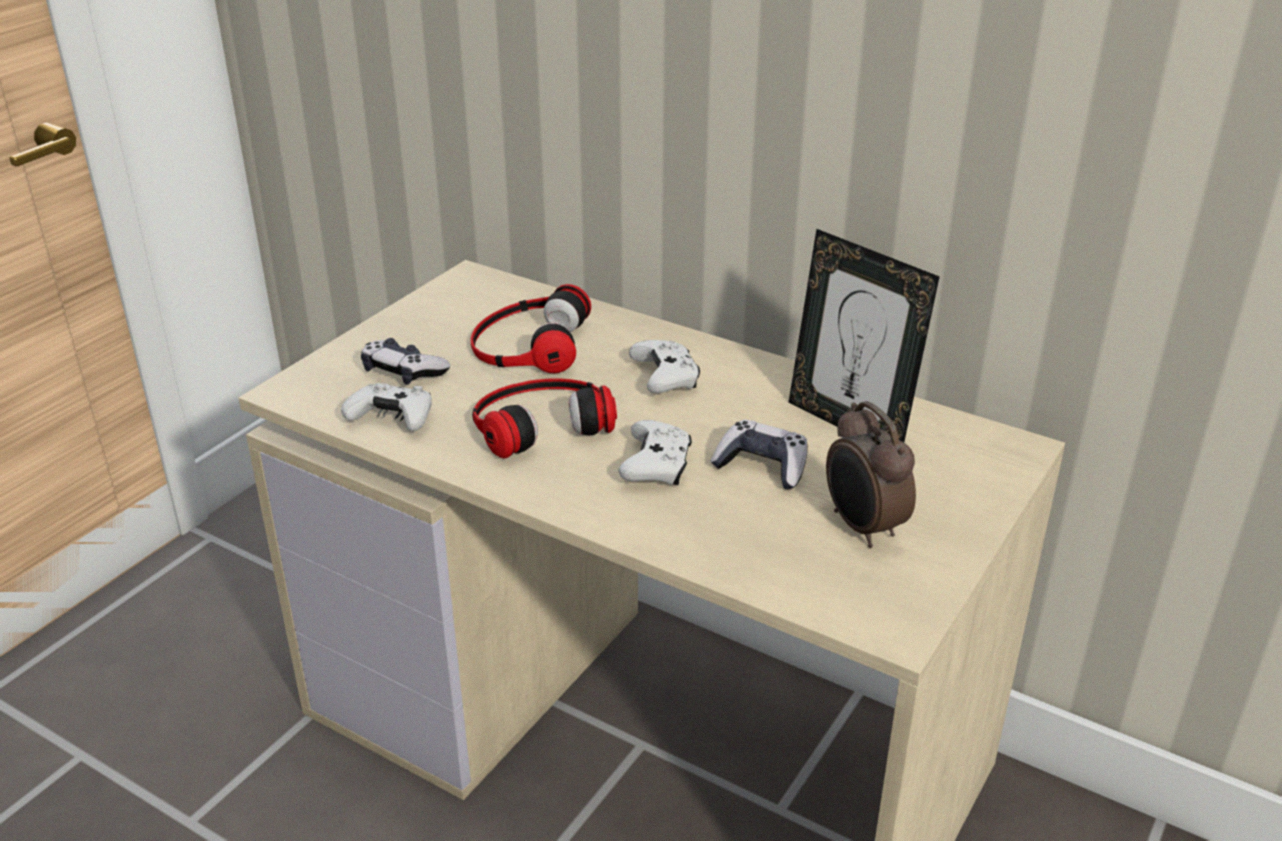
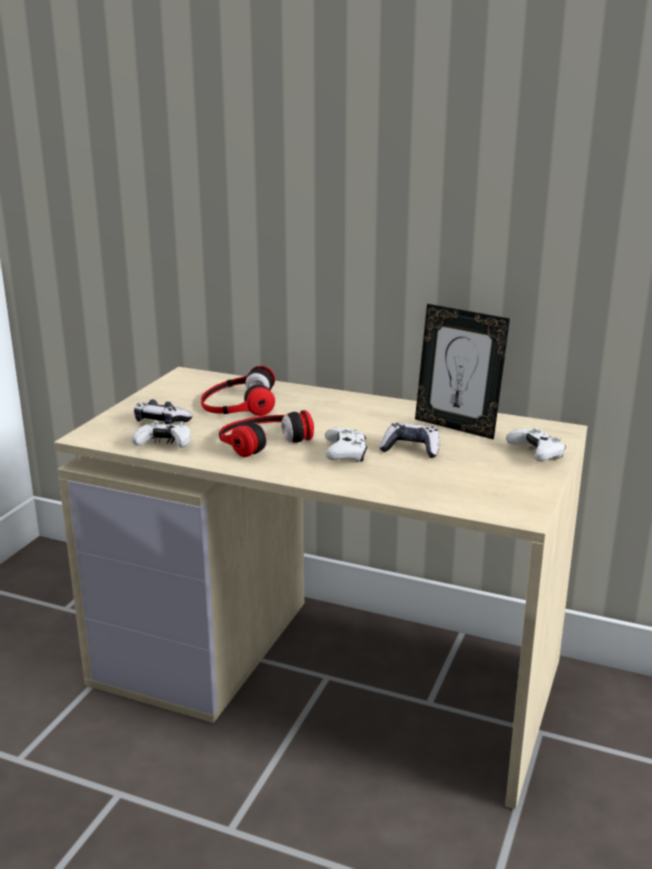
camera: 10 degrees left, 10 degrees down
(666, 378) = (333, 413): white game controller -> white game controller (536, 454)
(862, 527) = (484, 472): alarm clock -> none

